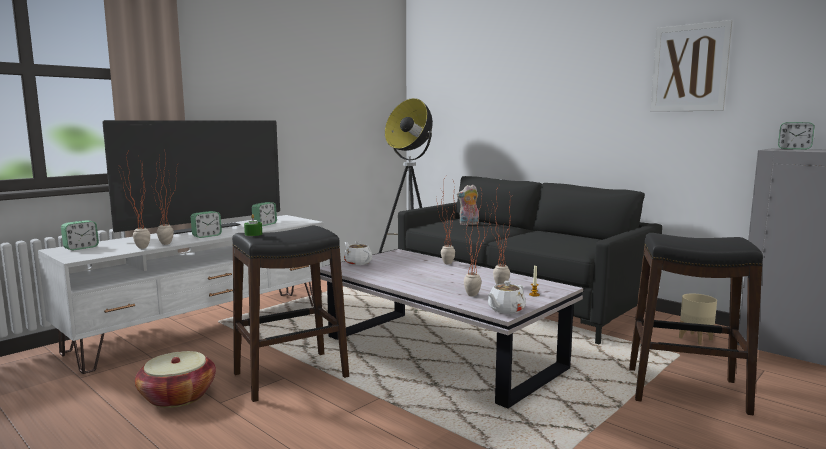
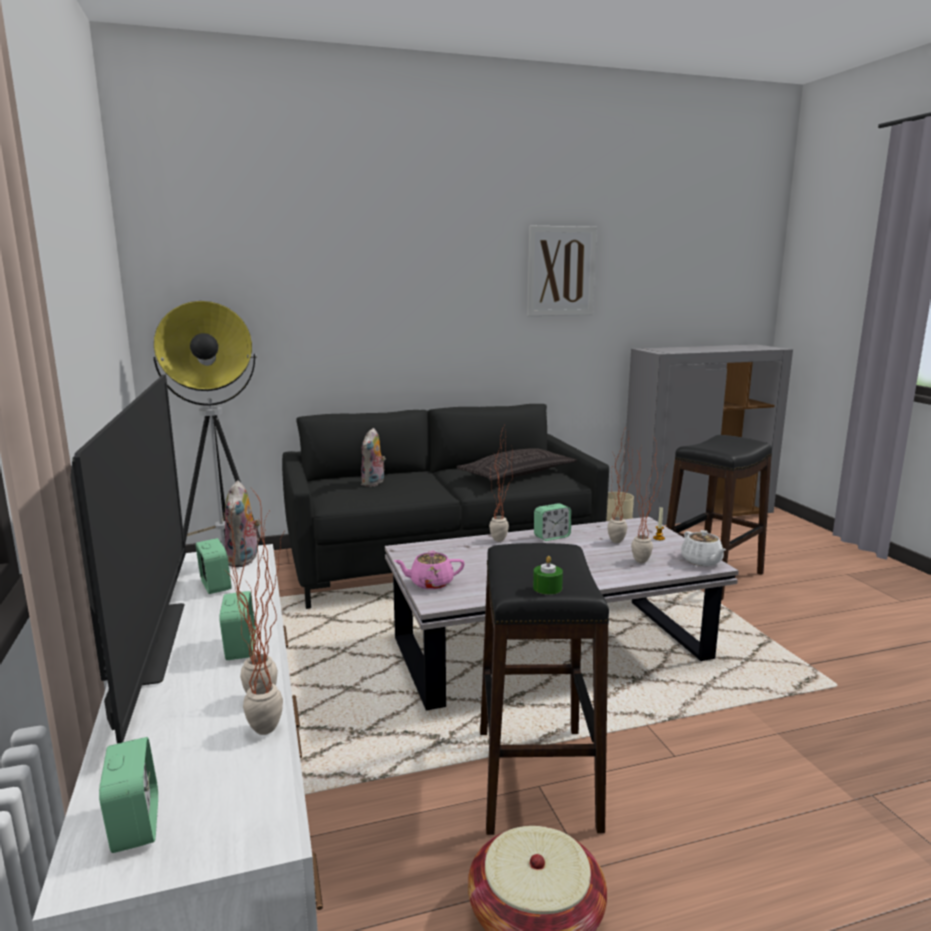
camera: 60 degrees left, 5 degrees up
(297, 222) = (244, 560): none -> plush toy
(357, 263) = (430, 583): white teapot -> pink teapot
(562, 240) = (517, 473): none -> pillow
(794, 149) = (657, 349): alarm clock -> alarm clock (552, 536)

